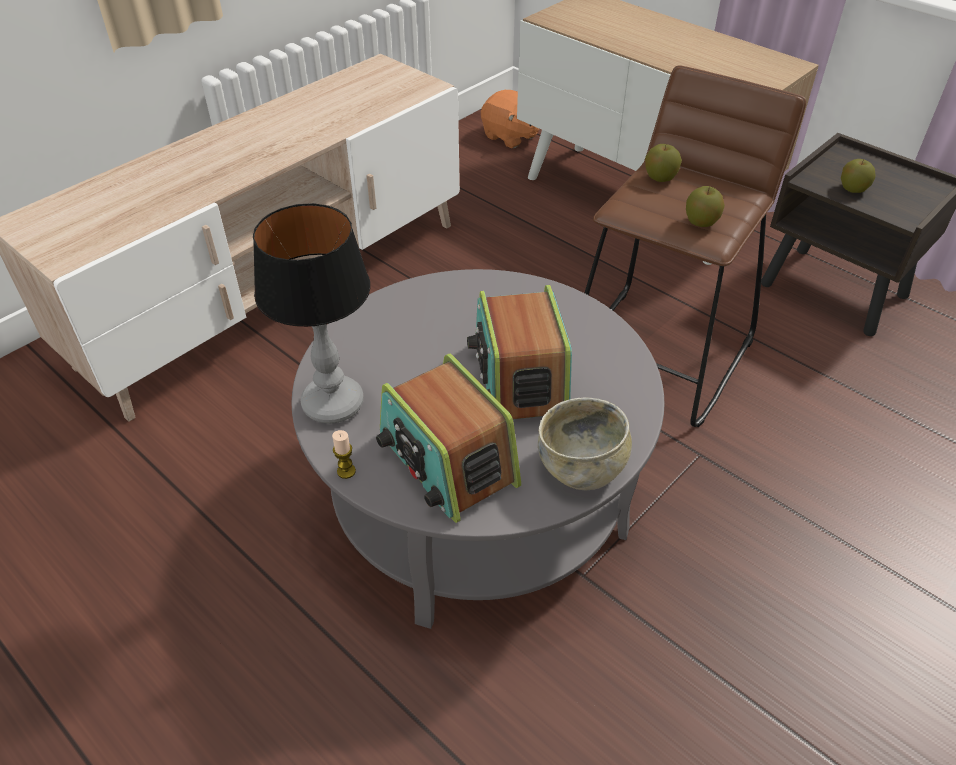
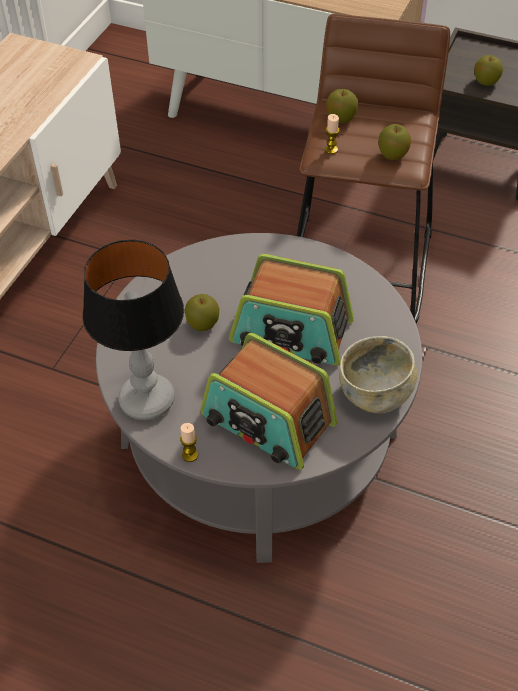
camera: 20 degrees left, 5 degrees up
(430, 346) = (202, 324): none -> apple
(510, 136) = (132, 74): orange plush toy -> none
(518, 379) = (291, 332): radio -> radio turned 45 degrees counterclockwise
(634, 203) = (331, 150): none -> candle

